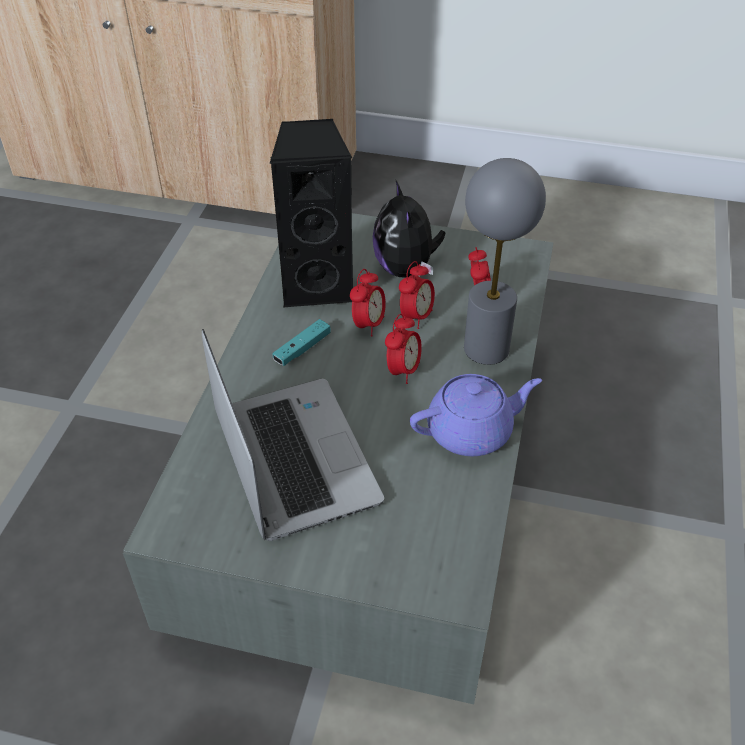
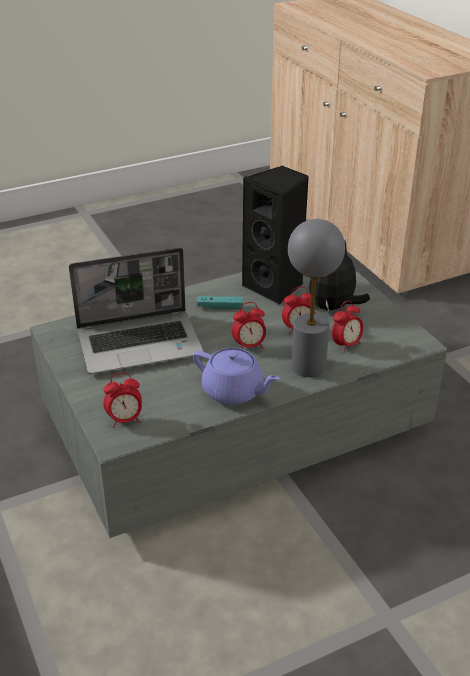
camera: 50 degrees right, 10 degrees down
(292, 458) = (140, 343): laptop -> laptop turned 45 degrees clockwise
(368, 324) = (268, 318): alarm clock -> alarm clock (125, 420)

